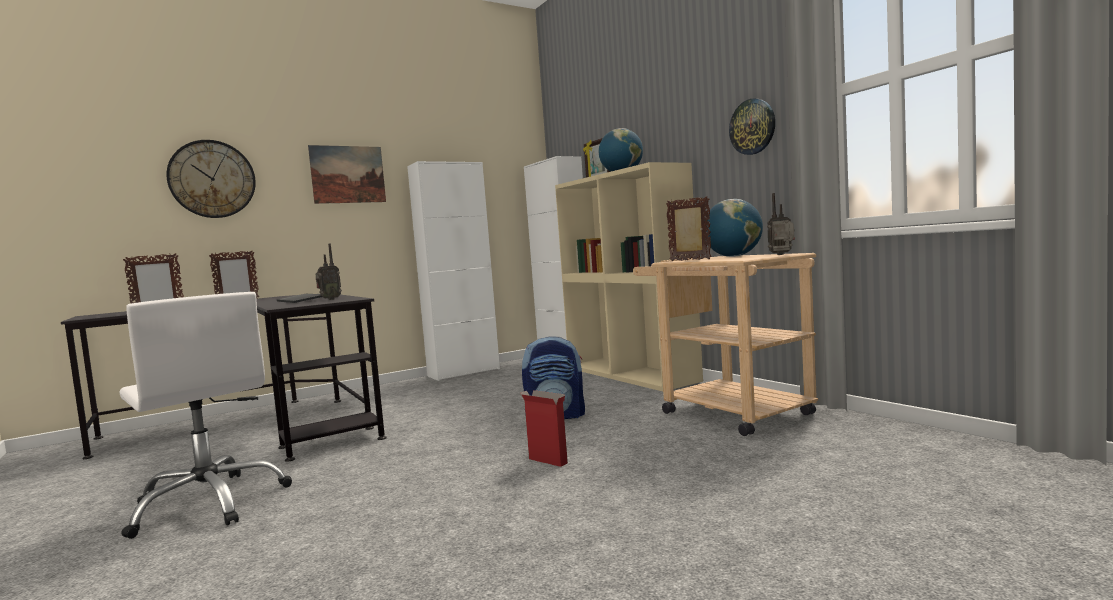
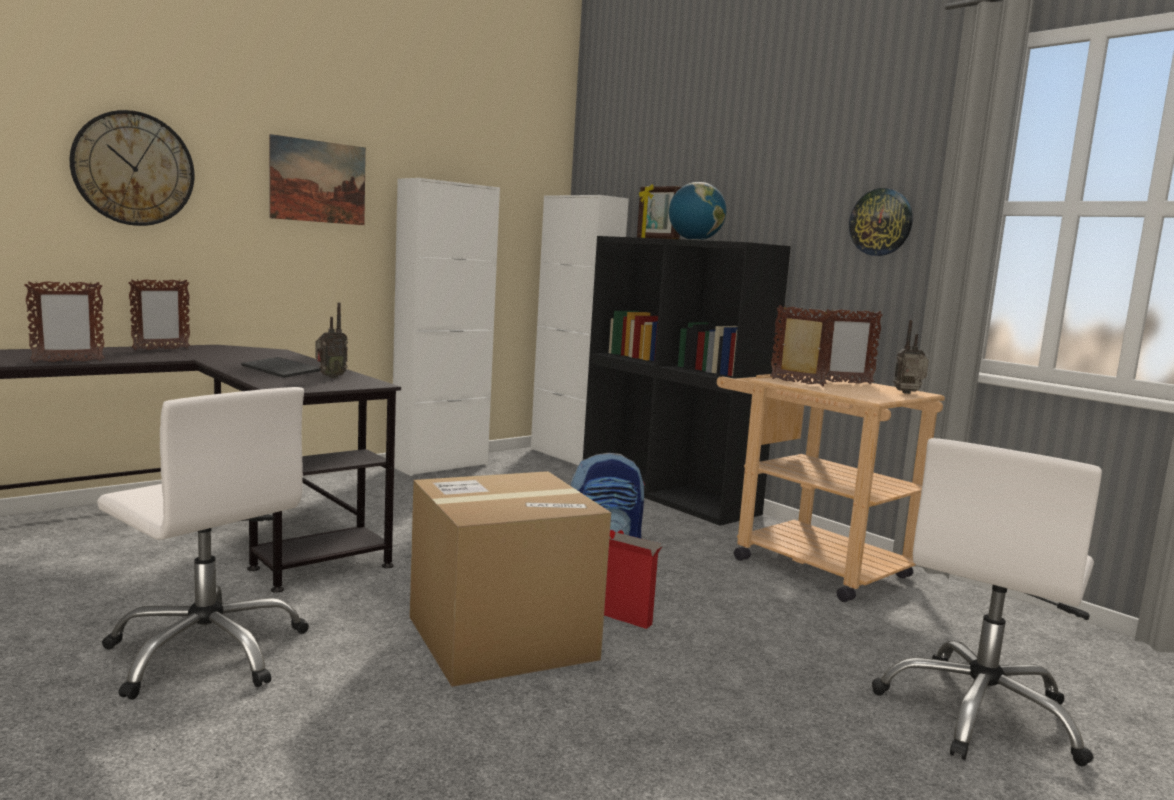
camera: 10 degrees left, 5 degrees up
(437, 480) = (501, 638): none -> cardboard box
(631, 374) = (668, 493): beige bookcase -> black bookcase
(733, 256) = (844, 382): globe -> picture frame
(838, 514) = (980, 714): none -> white office chair

